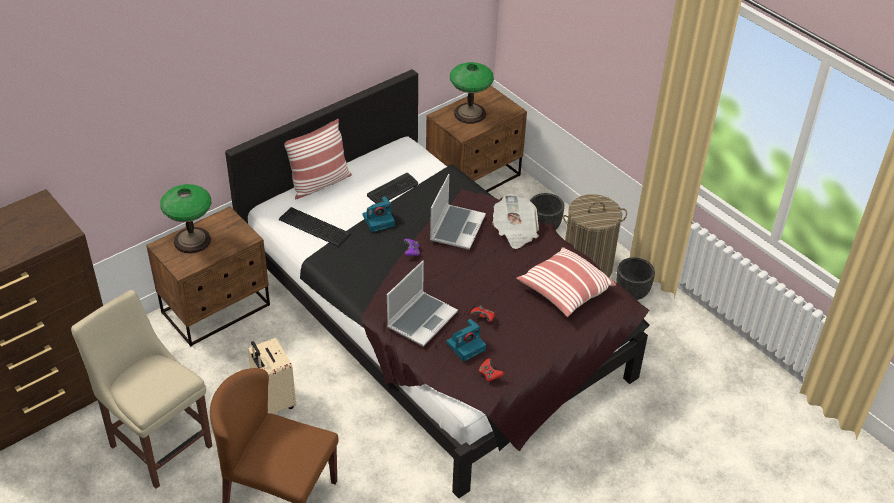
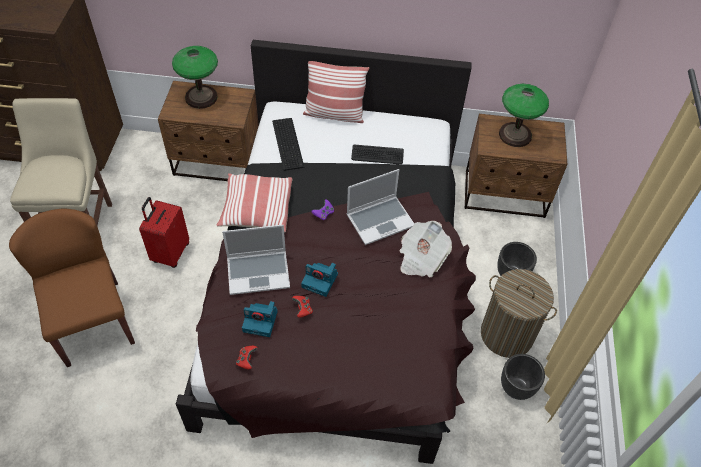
camera: 45 degrees right, 10 degrees up
(273, 401) = (170, 253): beige suitcase -> red suitcase
(379, 220) = (336, 171): camera -> camera (320, 280)
(564, 291) = (394, 341): pillow -> pillow (256, 210)

